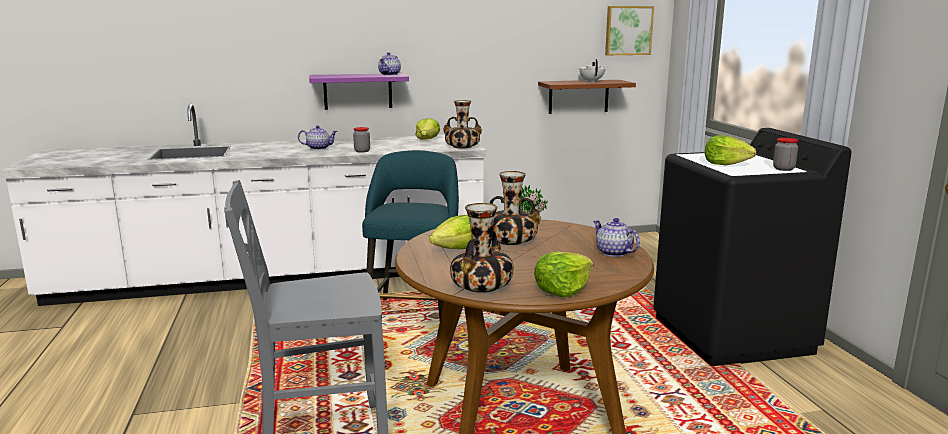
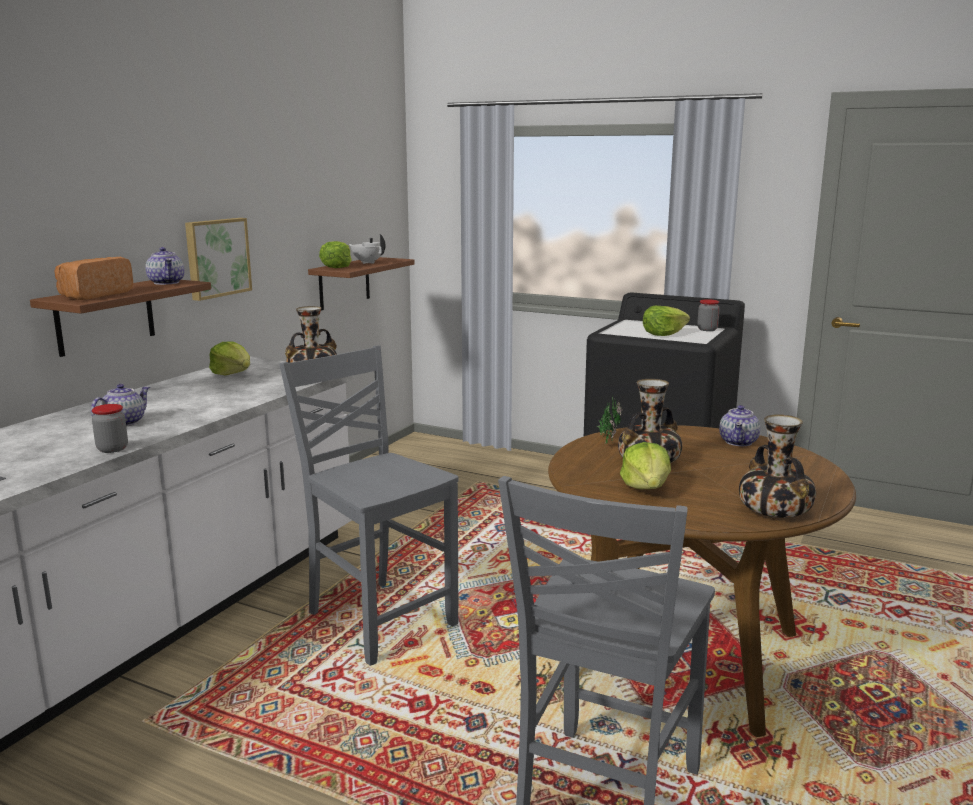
camera: 50 degrees left, 0 degrees up
(335, 75) = (94, 295): none -> bread
(358, 91) = (105, 316): purple shelf -> brown shelf
(362, 151) = (210, 410): jar -> jar (112, 449)
(413, 313) = (379, 618): turquoise stool -> grey chair
(562, 290) = (819, 486): lettuce -> lettuce (336, 267)
(613, 253) = (739, 442): teapot -> teapot turned 75 degrees counterclockwise
(628, 30) = (377, 196): picture -> picture (216, 257)

